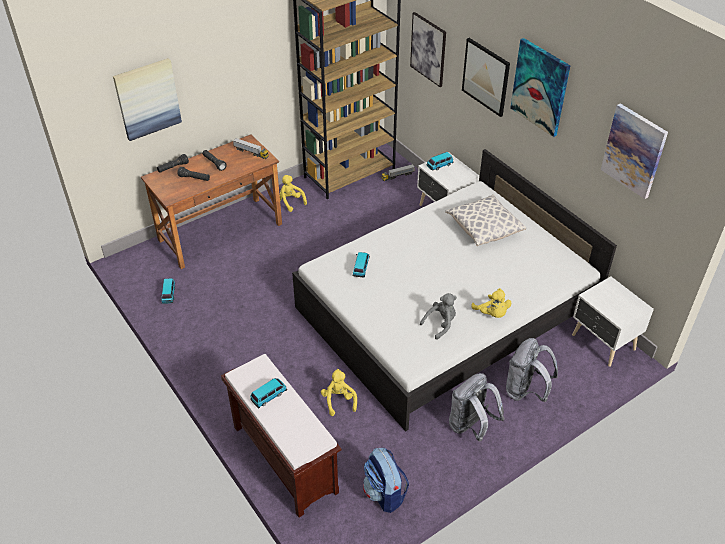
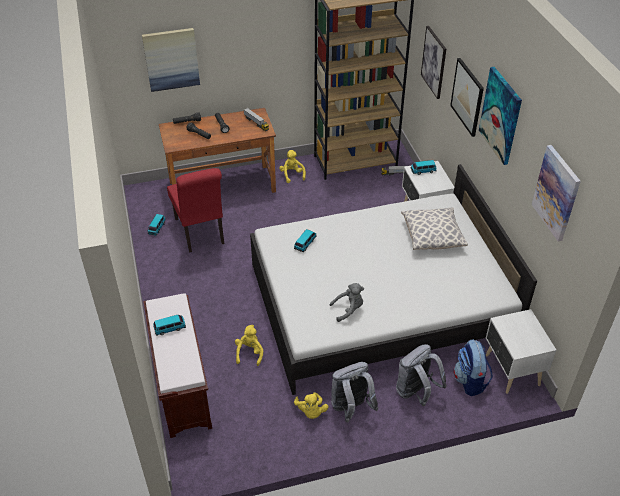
camera: 20 degrees right, 0 degrees up
(222, 288) = (201, 233): none -> red chair
(384, 493) = (249, 441): backpack -> backpack (470, 381)
(492, 313) = (399, 313): yellow plush toy -> yellow plush toy (311, 412)

